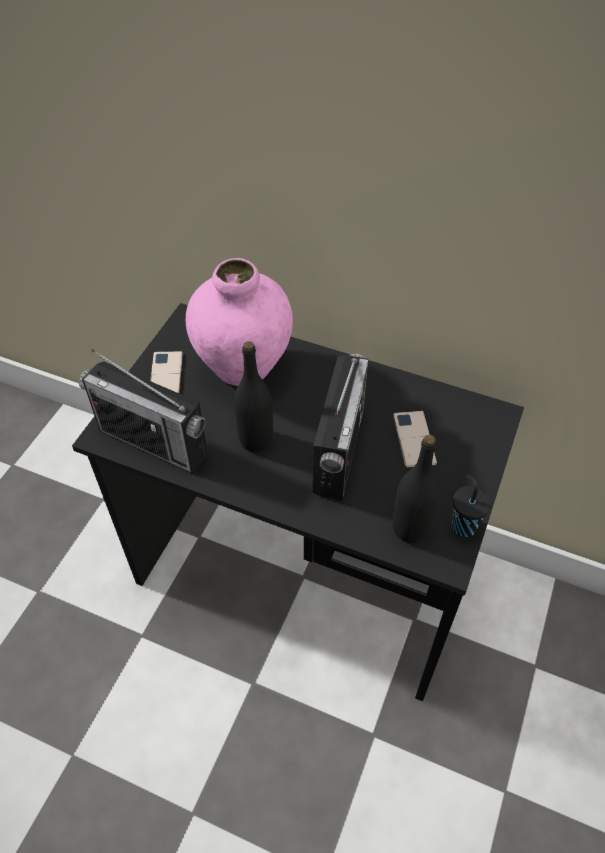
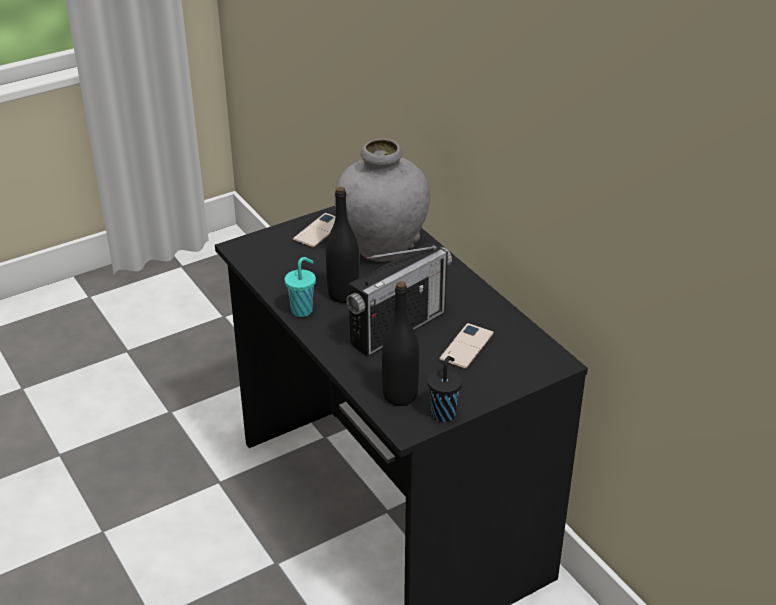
camera: 35 degrees right, 15 degrees down
(153, 442) = (270, 265): radio -> none
(234, 479) = (303, 310): none -> turquoise cup
(243, 367) = (382, 248): pink vase -> grey vase

